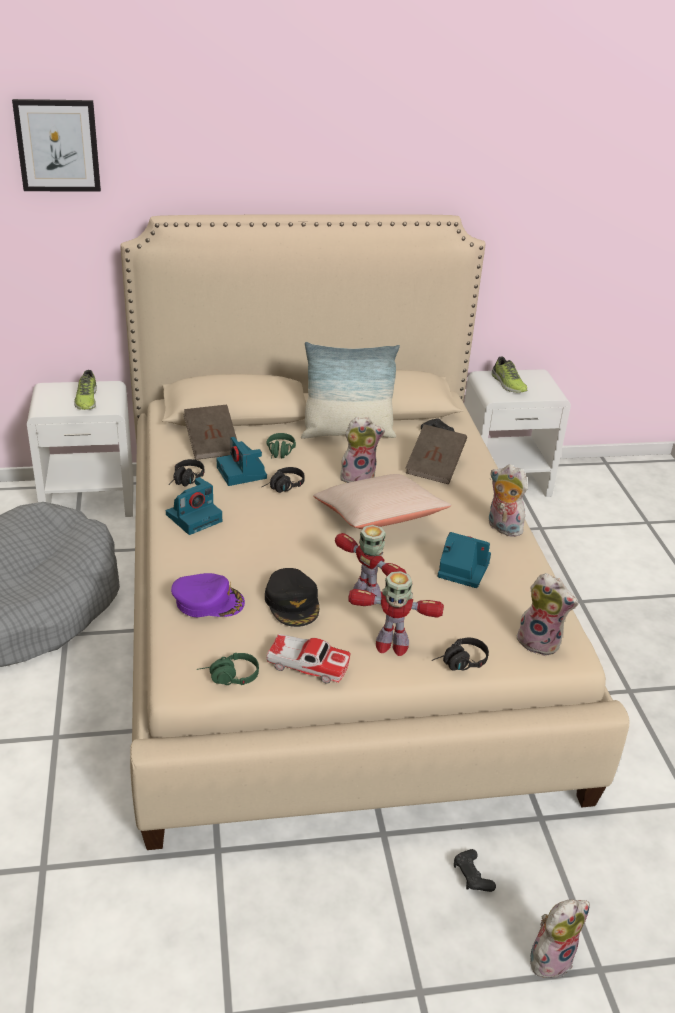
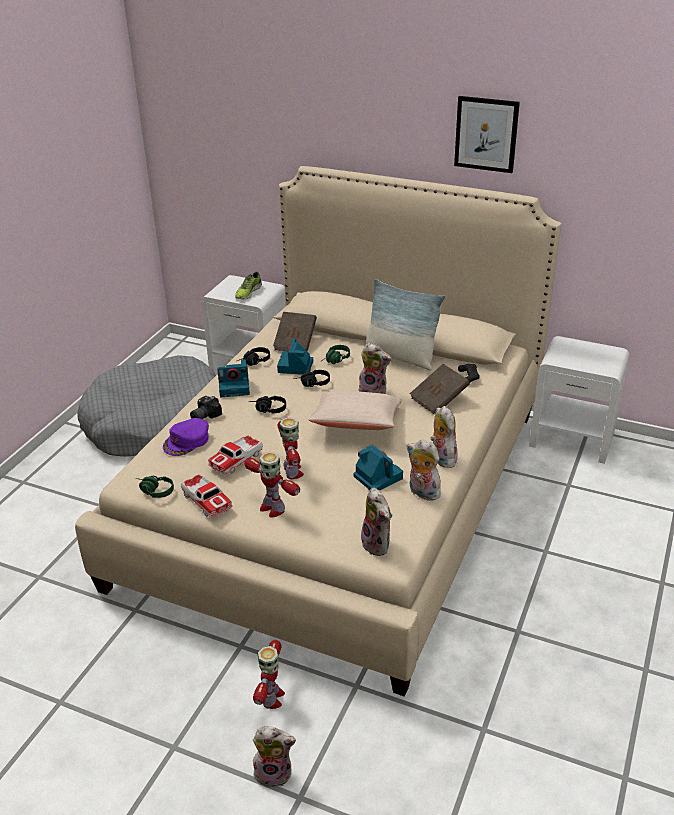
camera: 35 degrees right, 0 degrees up
(58, 145) = (247, 107): picture -> picture (486, 134)
(192, 563) = (203, 415): none -> camera
(208, 601) = (187, 441): purple cap -> purple cap turned 90 degrees clockwise
(293, 603) = (236, 459): black cap -> toy car
(459, 663) = (304, 536): black headphones -> black headphones (267, 410)
(472, 876) = (272, 698): black game controller -> toy robot
(507, 384) = (576, 352): shoe -> none
(522, 571) = (422, 493): none -> plush toy

